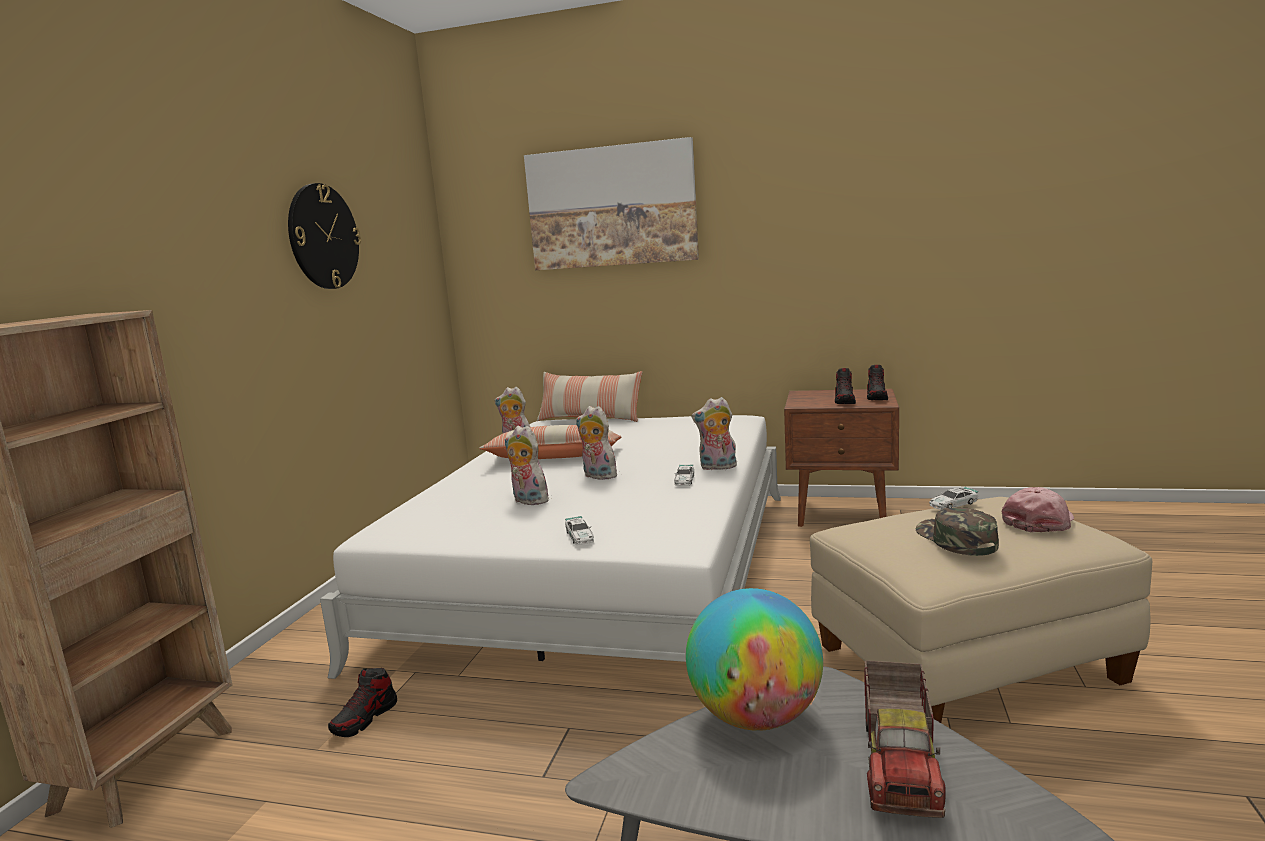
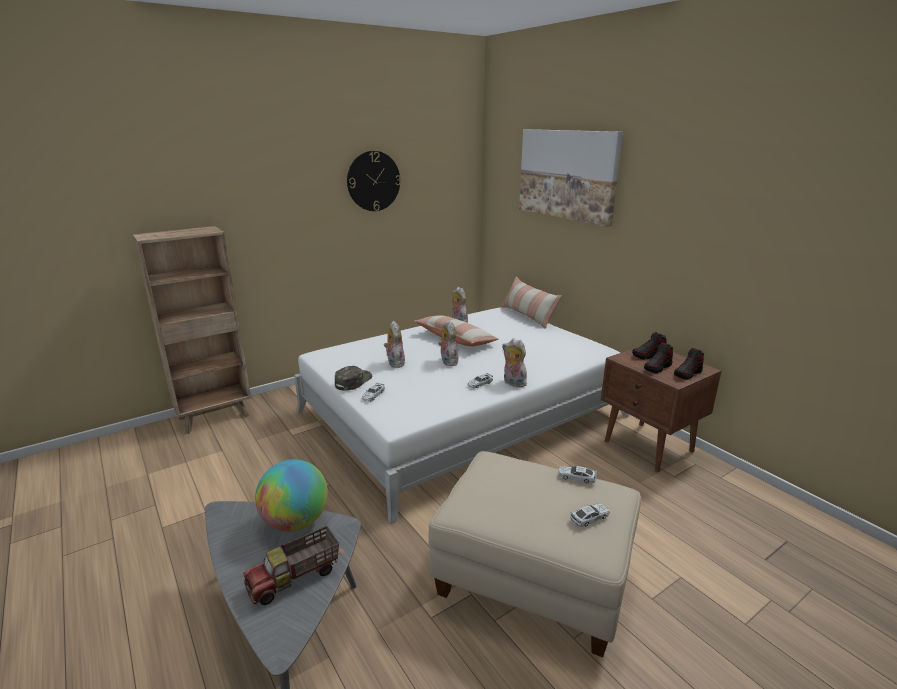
camera: 40 degrees right, 10 degrees up
(365, 718) = (283, 436): shoe -> shoe (649, 355)
(955, 539) = (511, 498): green cap -> green cap (353, 381)
(1039, 521) = (589, 518): pink cap -> toy car

